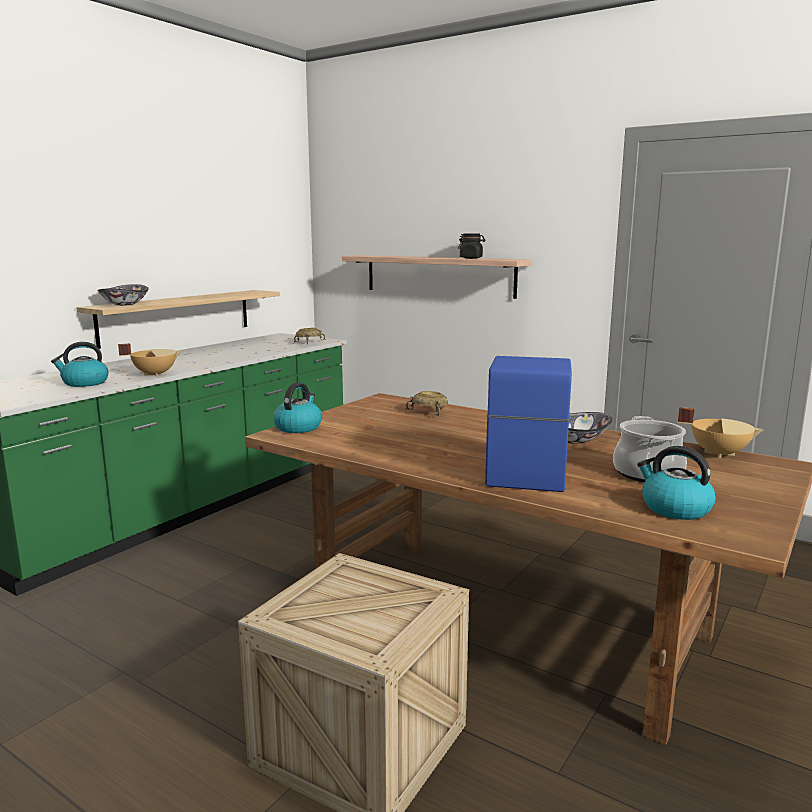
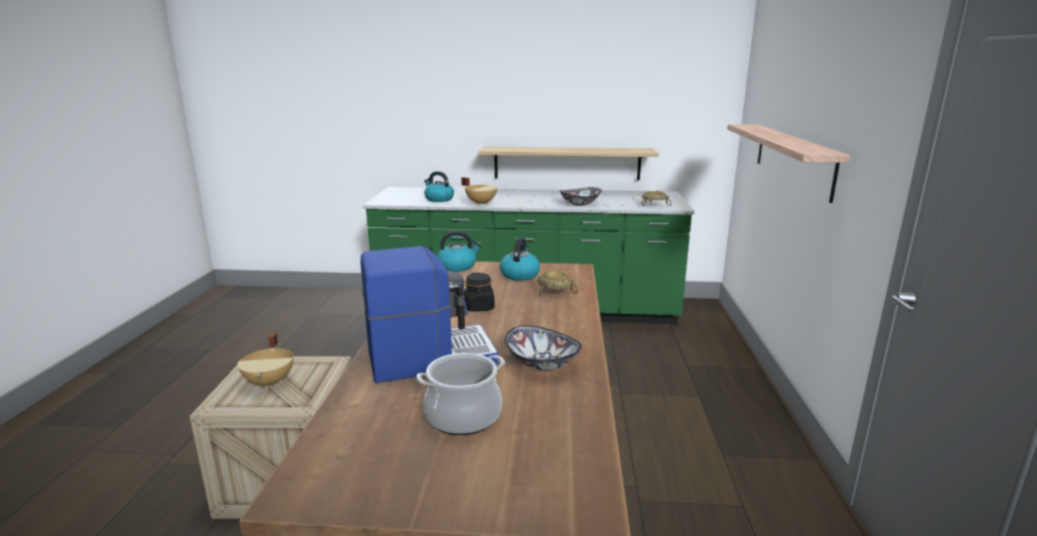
camera: 60 degrees right, 5 degrees up
(125, 304) = (508, 149): bowl -> bowl (580, 204)
(471, 258) = (797, 143): black jar -> black jar (479, 307)
(674, 508) = (362, 443): kettle -> kettle (519, 274)
(718, 453) = (587, 454): beige cooking pot -> beige cooking pot (270, 382)

